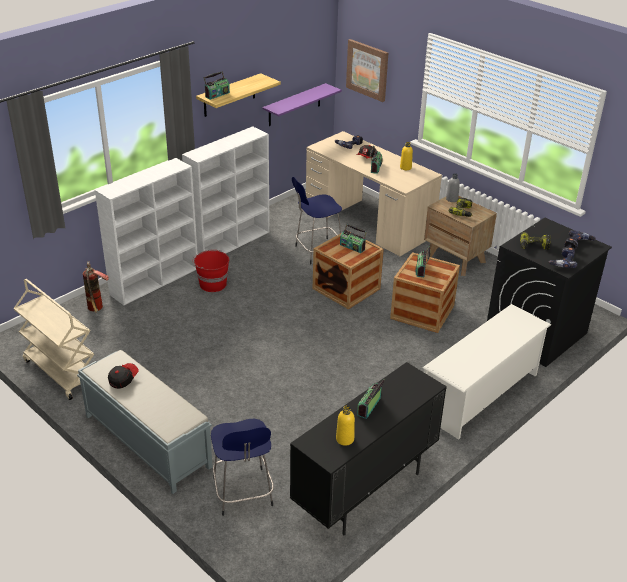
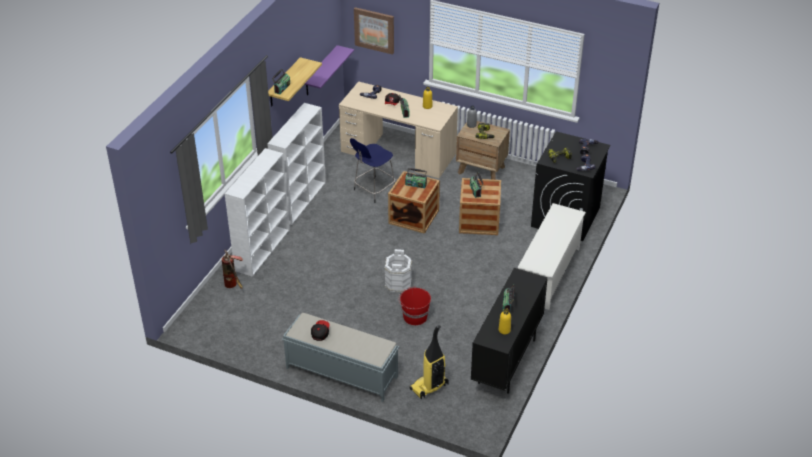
camera: 20 degrees left, 5 degrees up
(60, 372) = (242, 342): beige cart -> none
(212, 284) = (309, 240): red bucket -> red bucket (414, 317)
(243, 493) = (429, 387): blue stool -> vacuum cleaner
(282, 356) = (398, 283): none -> white bucket

